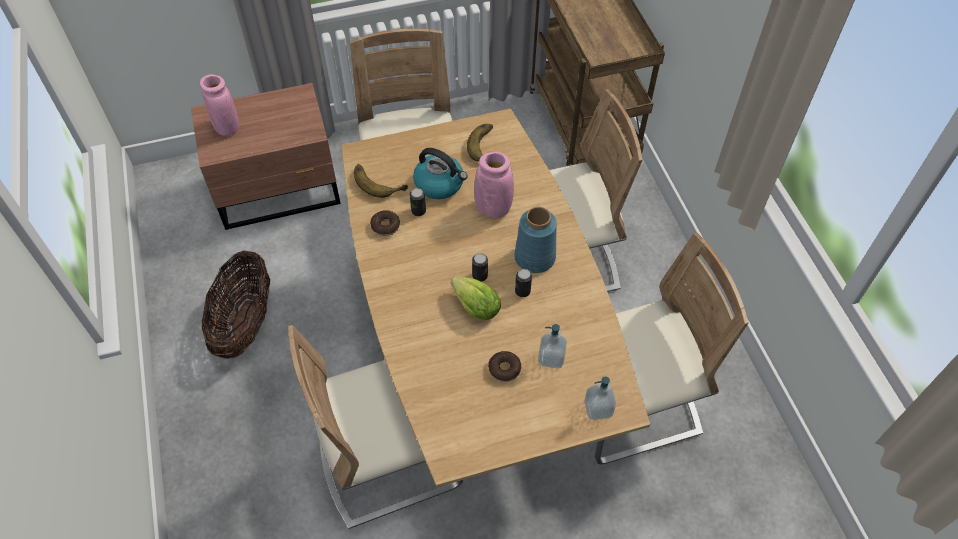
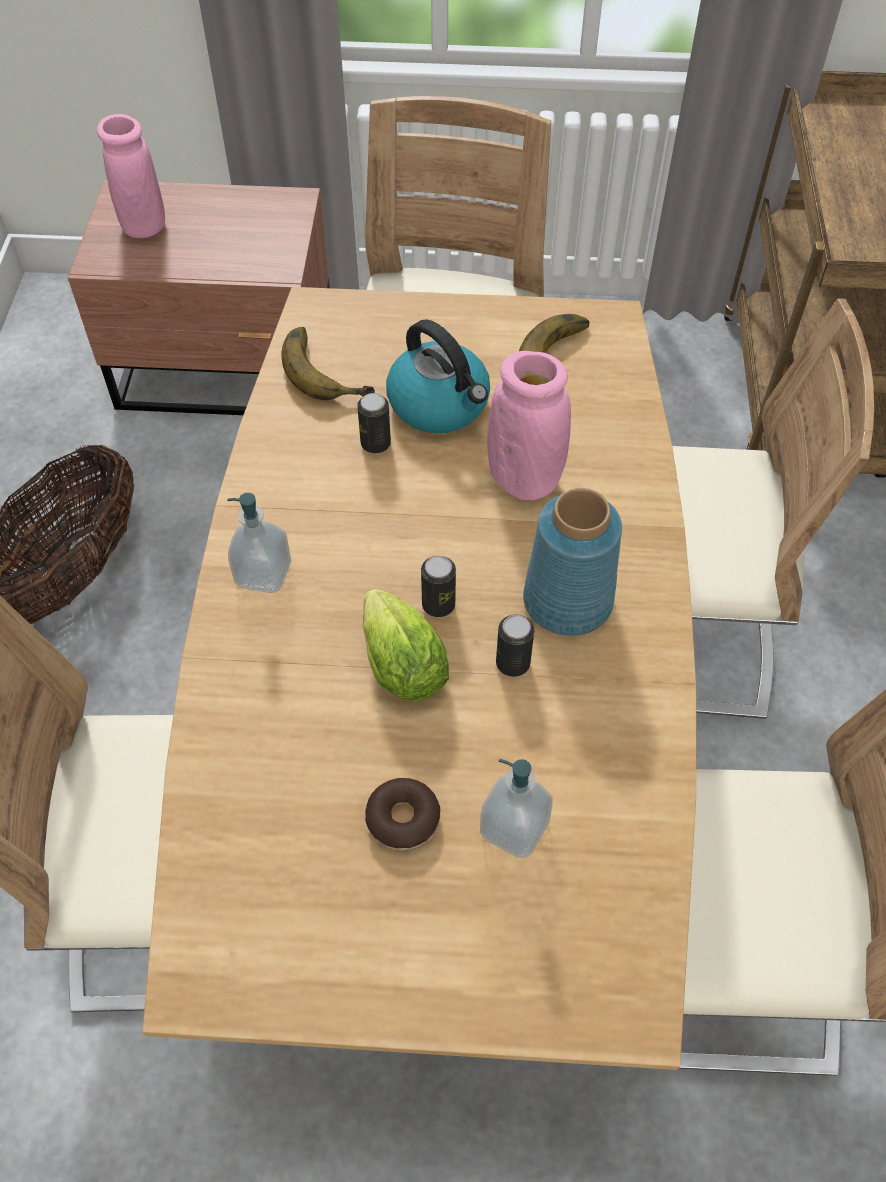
camera: 20 degrees right, 0 degrees up
(385, 226) = (299, 454): donut -> none
(598, 408) = (572, 983): soap dispenser -> soap dispenser (263, 574)

